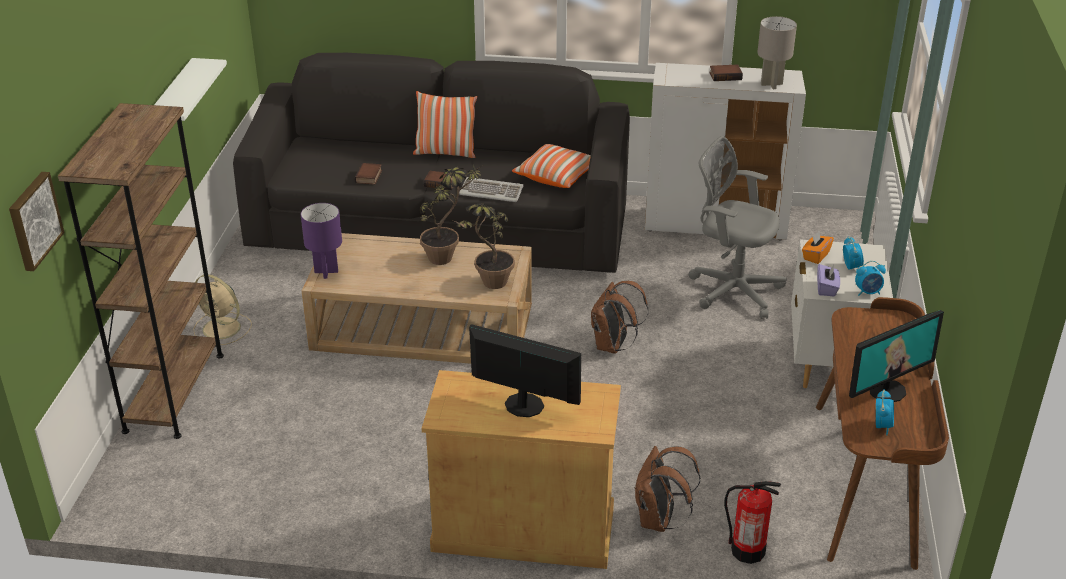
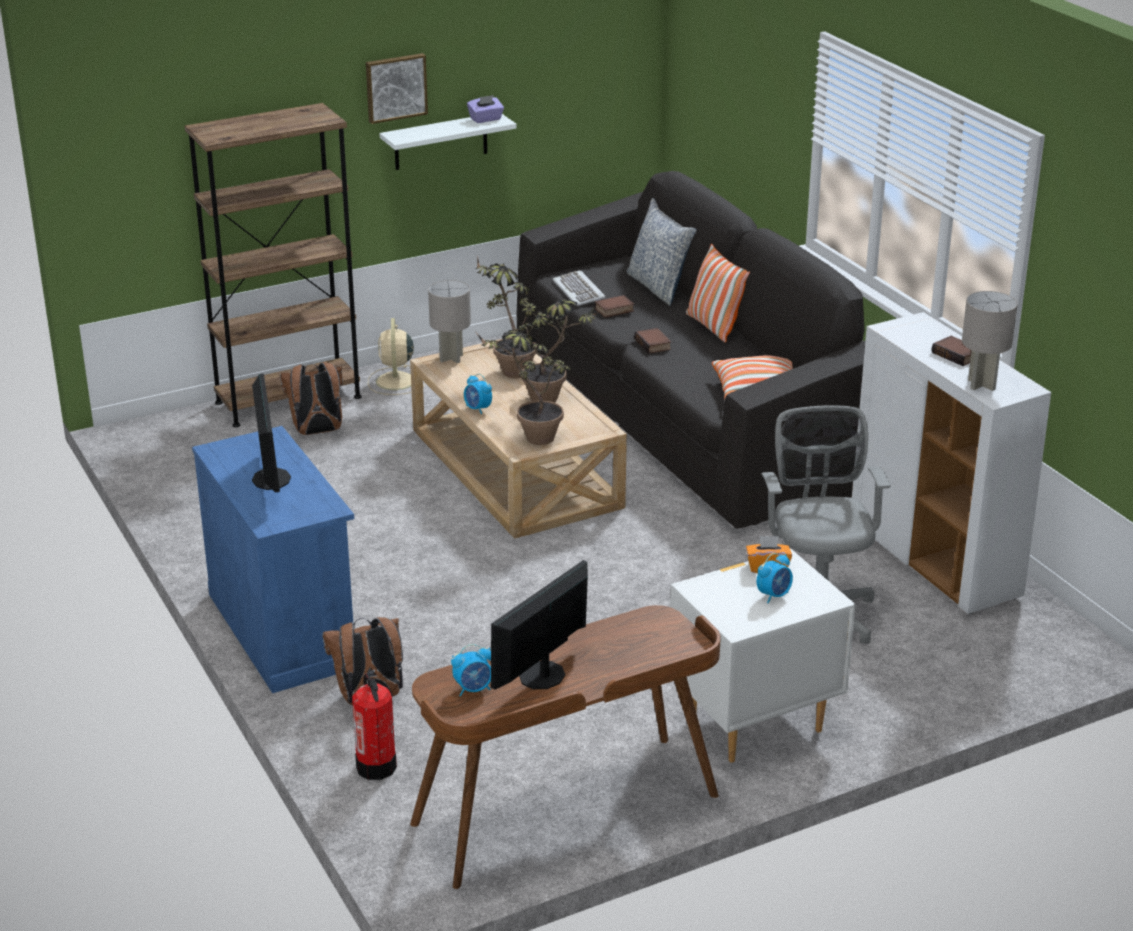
camera: 55 degrees right, 5 degrees down
(33, 220) = (135, 149): picture -> picture (395, 87)
(326, 271) = (451, 358): purple table lamp -> grey table lamp
(358, 148) = (659, 287): none -> pillow
(376, 254) = (509, 368): none -> potted plant
(491, 192) = (675, 373): keyboard -> keyboard (579, 291)
(523, 529) = (283, 630): beige cabinet -> blue cabinet
(613, 346) = (615, 577): brown backpack -> brown backpack (317, 432)
(826, 288) = (708, 592): purple tissue box -> purple tissue box (486, 119)
(868, 292) = (735, 619): alarm clock -> alarm clock (478, 409)
(887, 390) = (542, 676): monitor -> monitor turned 105 degrees clockwise

